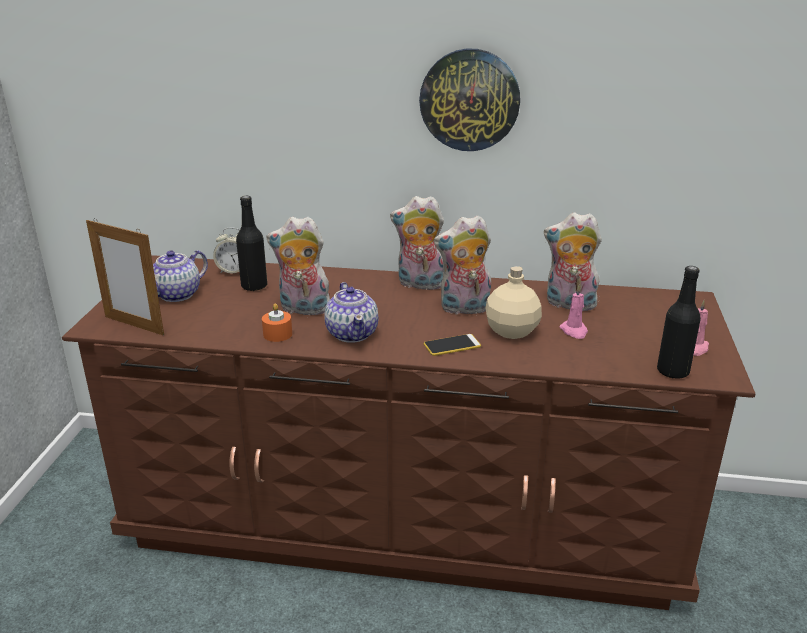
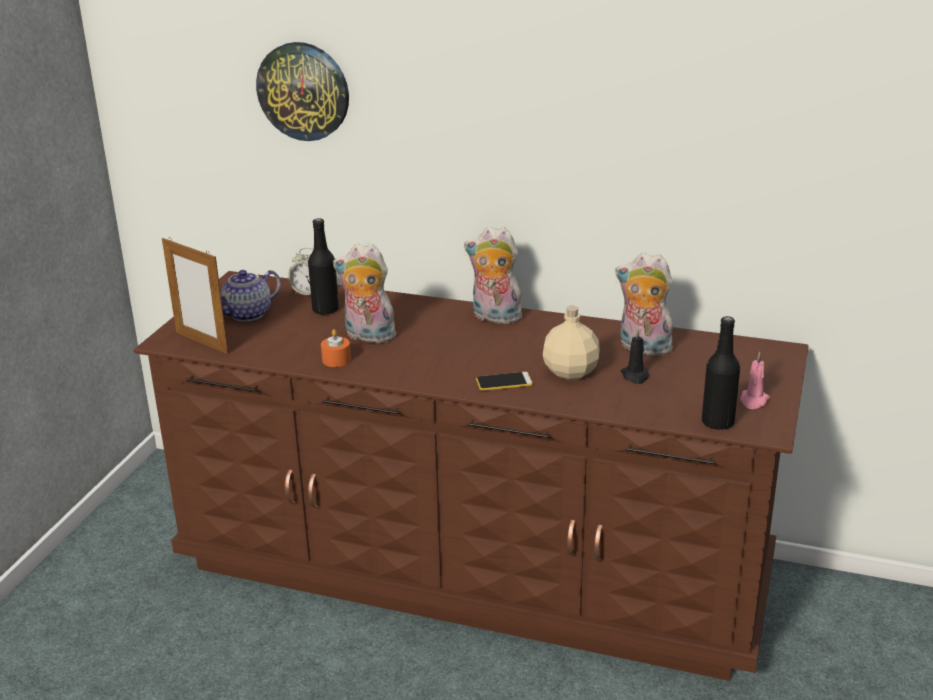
camera: 10 degrees right, 0 degrees up
(352, 333) = (409, 364): teapot -> none
(464, 309) = (531, 346): plush toy -> none
(469, 100) = (548, 130): wall clock -> wall clock (303, 91)
(574, 331) = (635, 376): pink candle -> black candle

